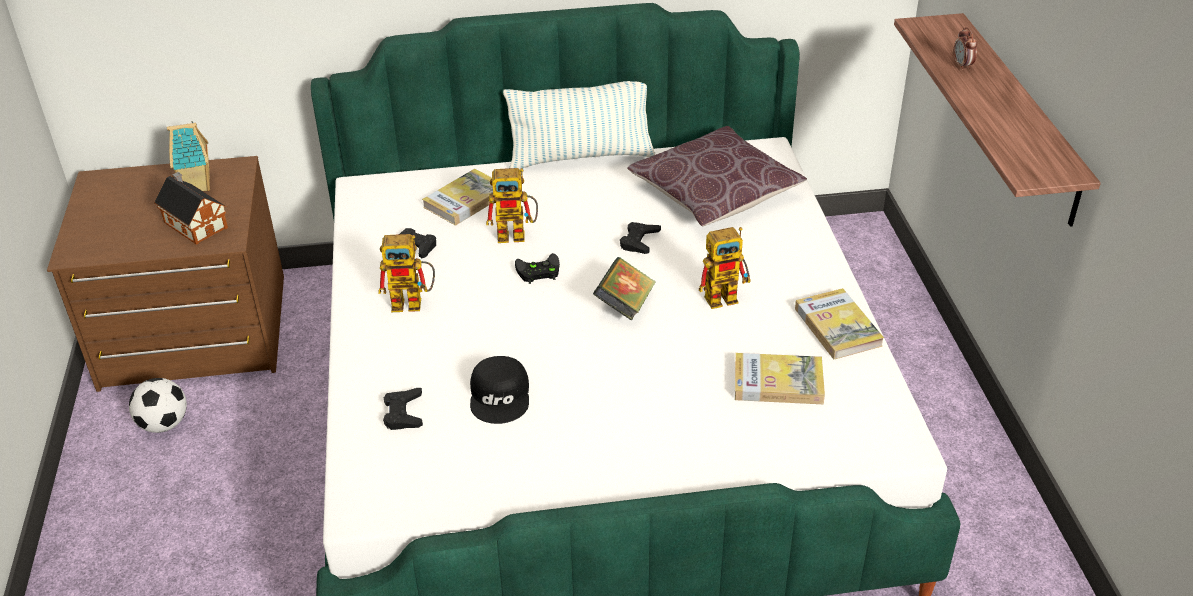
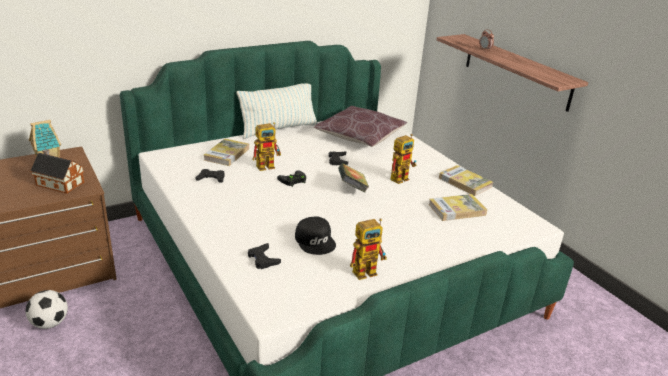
camera: 25 degrees left, 10 degrees down
(414, 302) = (230, 204): toy robot -> toy robot (368, 270)

